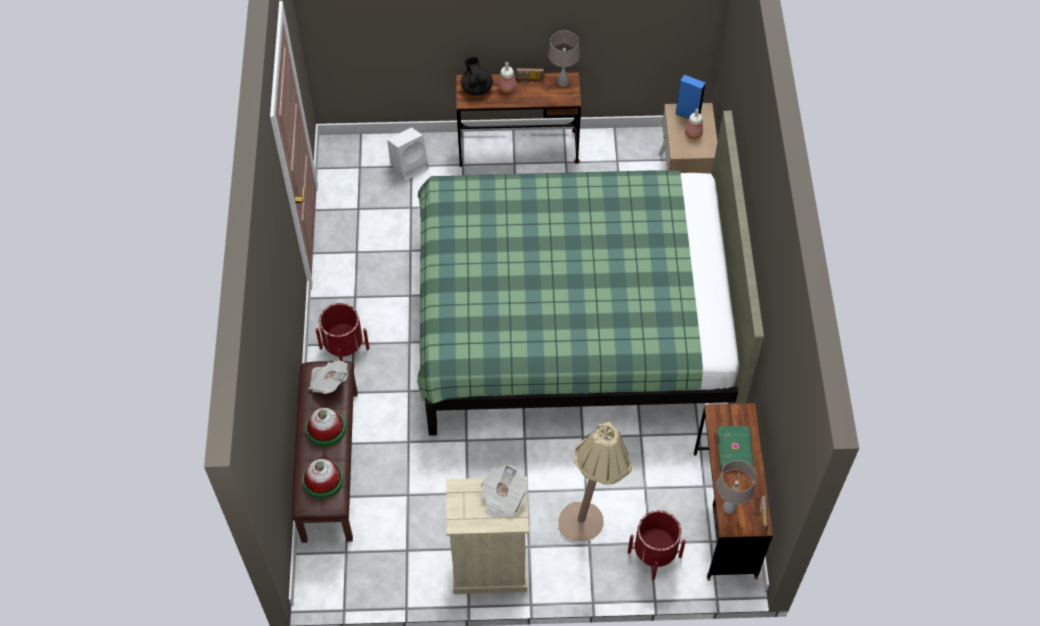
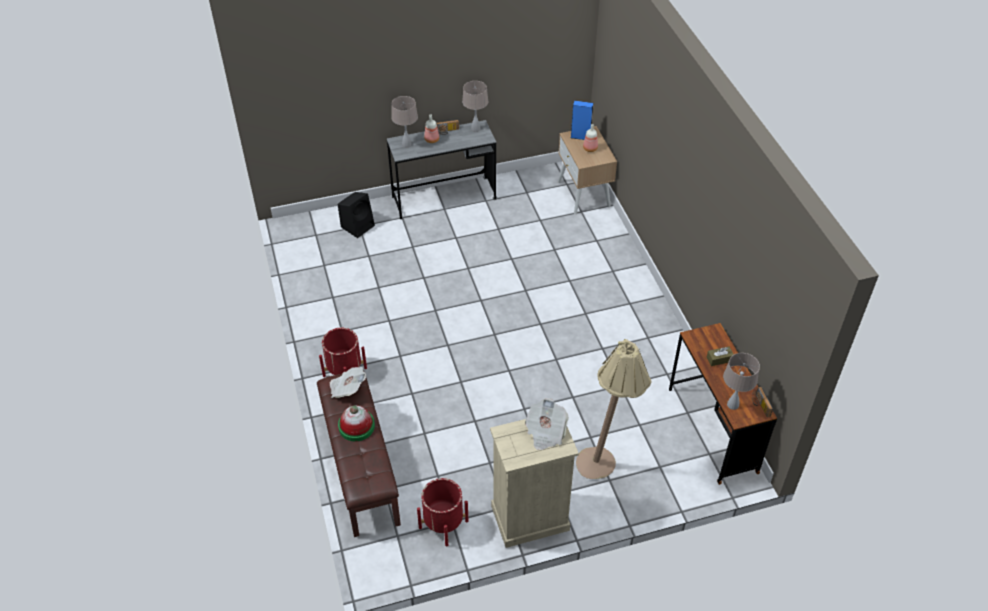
camera: 15 degrees left, 10 degrees down
(323, 480) = (367, 468): hat -> none
(410, 165) = (358, 226): white speaker -> black speaker
(476, 88) = (406, 144): black teapot -> beige table lamp
(518, 148) = (444, 198): brown desk -> grey desk
(575, 318) = (534, 309): green bed -> none
(654, 554) = (667, 474): red planter -> red planter (443, 524)
(736, 448) = (719, 359): green book -> brown tissue box

